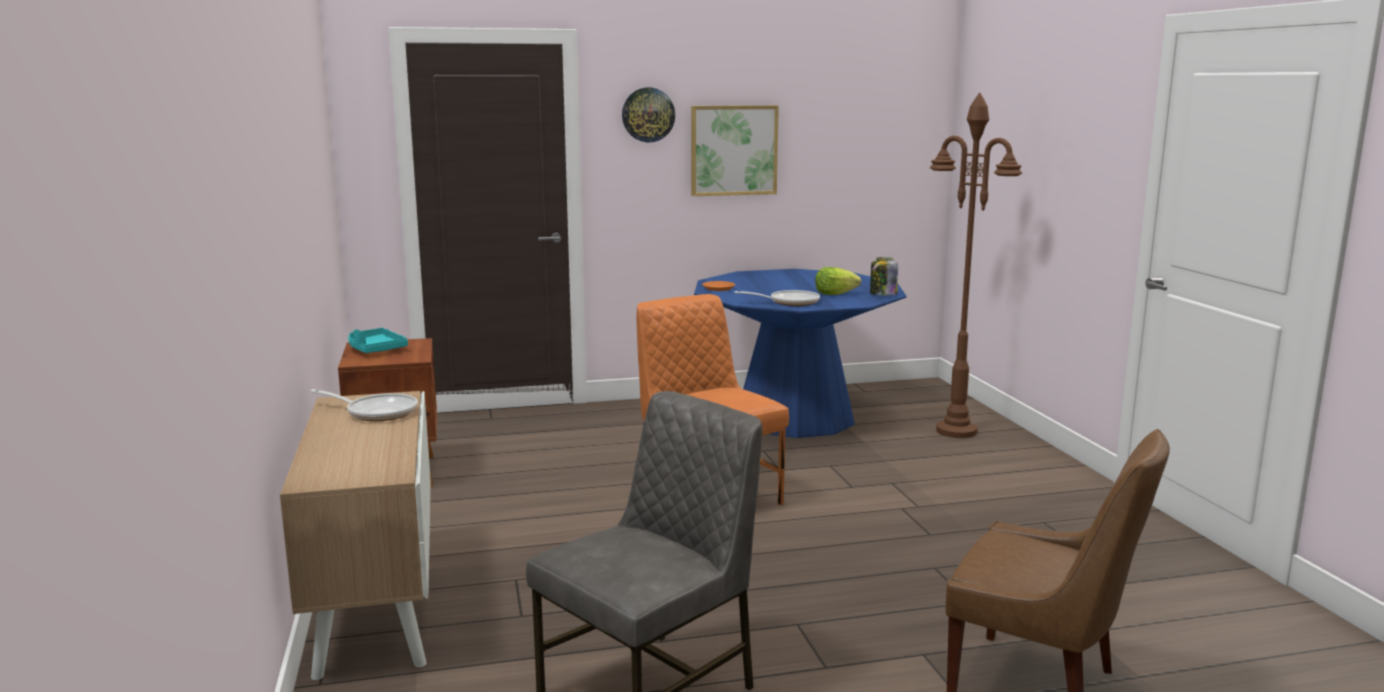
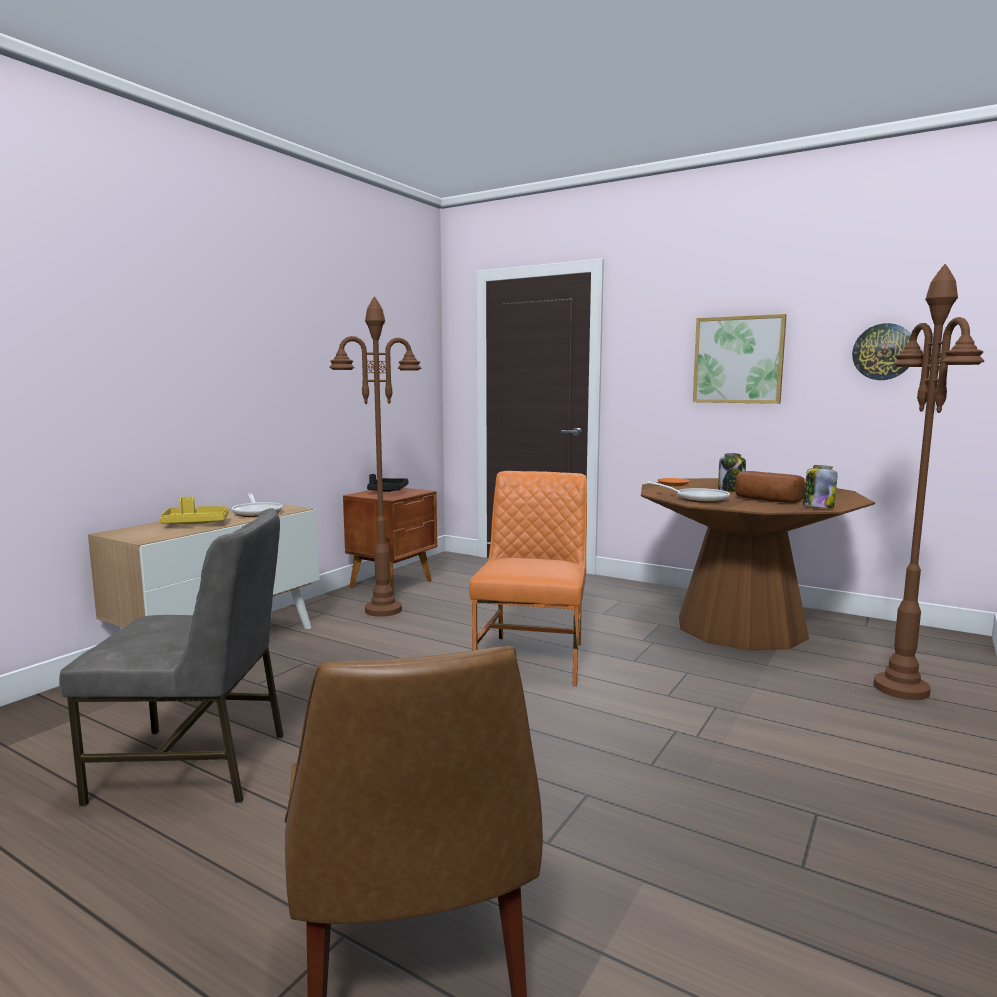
camera: 45 degrees right, 5 degrees down
(362, 443) = (196, 523): none -> yellow tray
(375, 349) = (388, 491): turquoise tray -> black tray
(461, 503) = (384, 610): none -> brown floor lamp
(648, 115) = (658, 328): wall clock -> wall clock (883, 352)
(779, 287) = (731, 490): none -> jar
(794, 417) = (741, 627): blue dining table -> brown dining table
(834, 294) = (765, 500): lettuce -> bread

